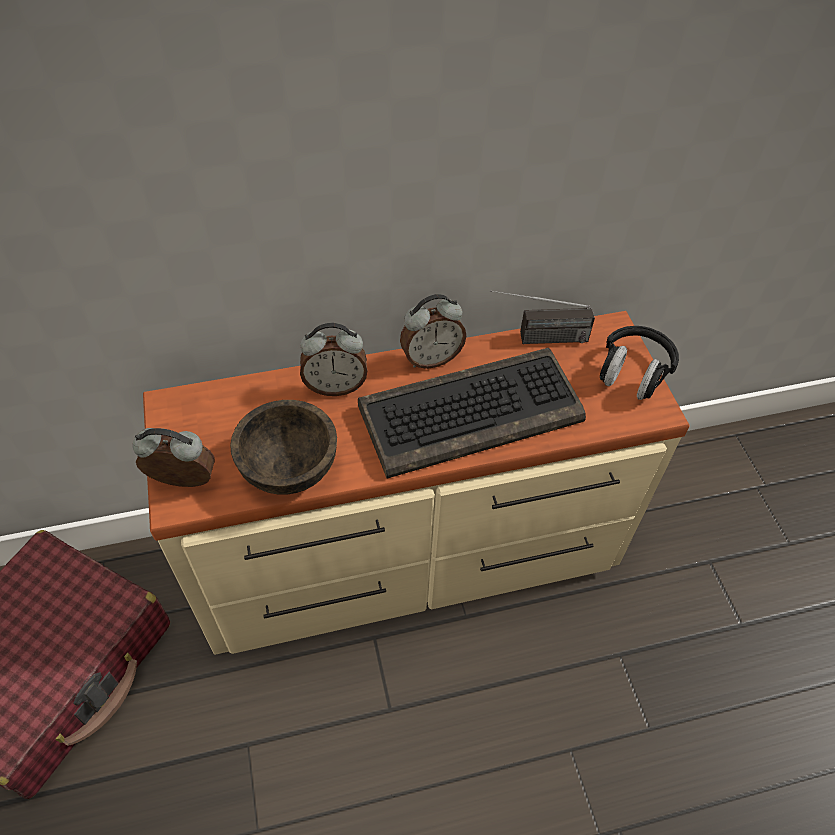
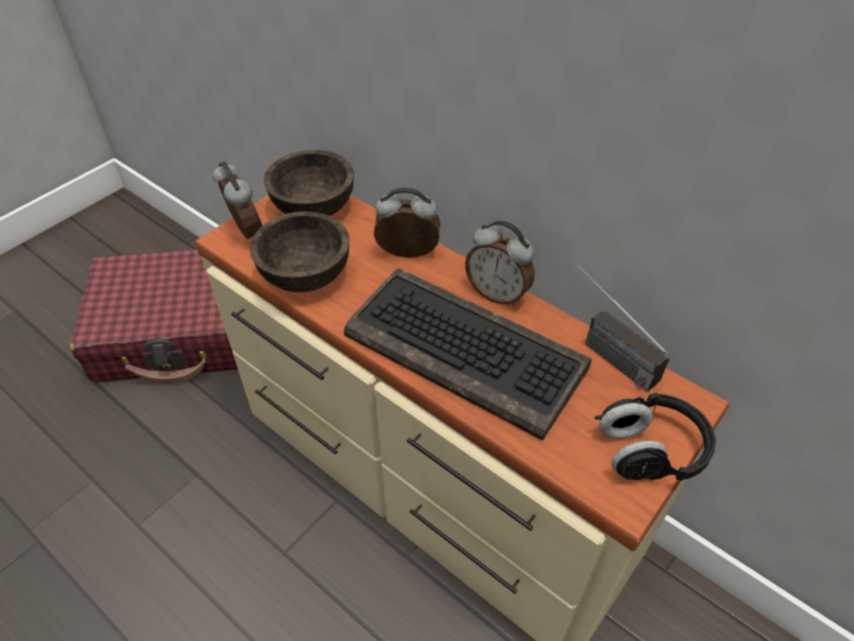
camera: 55 degrees right, 5 degrees down
(206, 414) = (314, 208): none -> brown bowl
(335, 386) = (407, 255): alarm clock -> alarm clock turned 135 degrees clockwise

